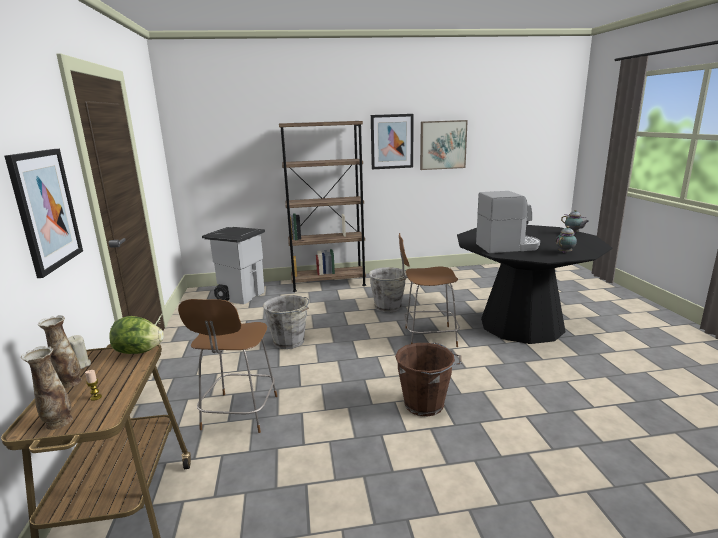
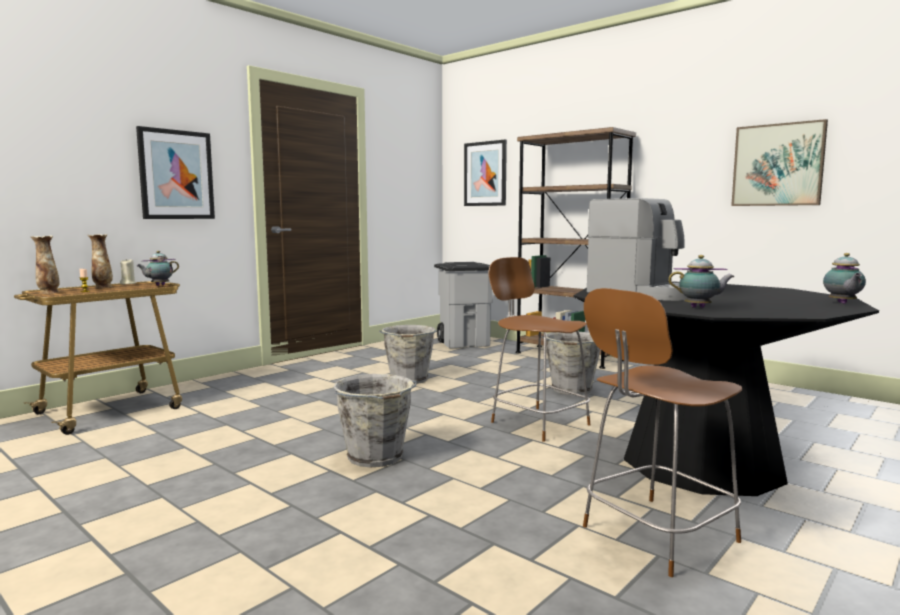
camera: 50 degrees right, 10 degrees down
(138, 351) = (159, 285): lettuce -> teapot
(239, 414) = (263, 400): brown stool -> brown stool (655, 535)
(392, 141) = (688, 161): picture -> picture (485, 174)
(426, 404) = (376, 457): brown bucket -> grey bucket

